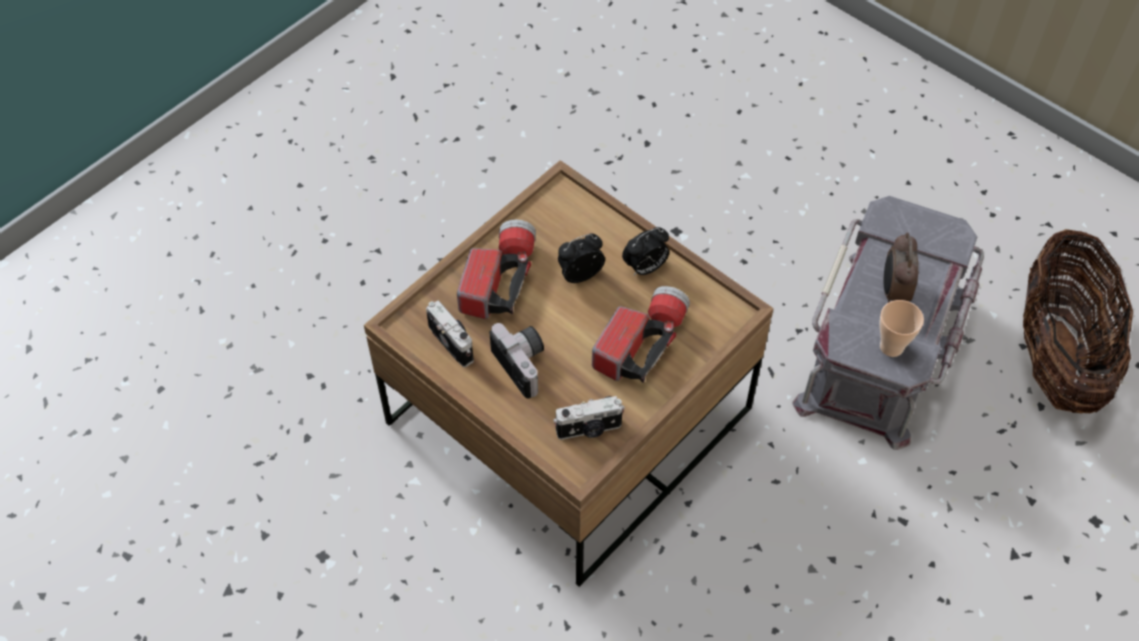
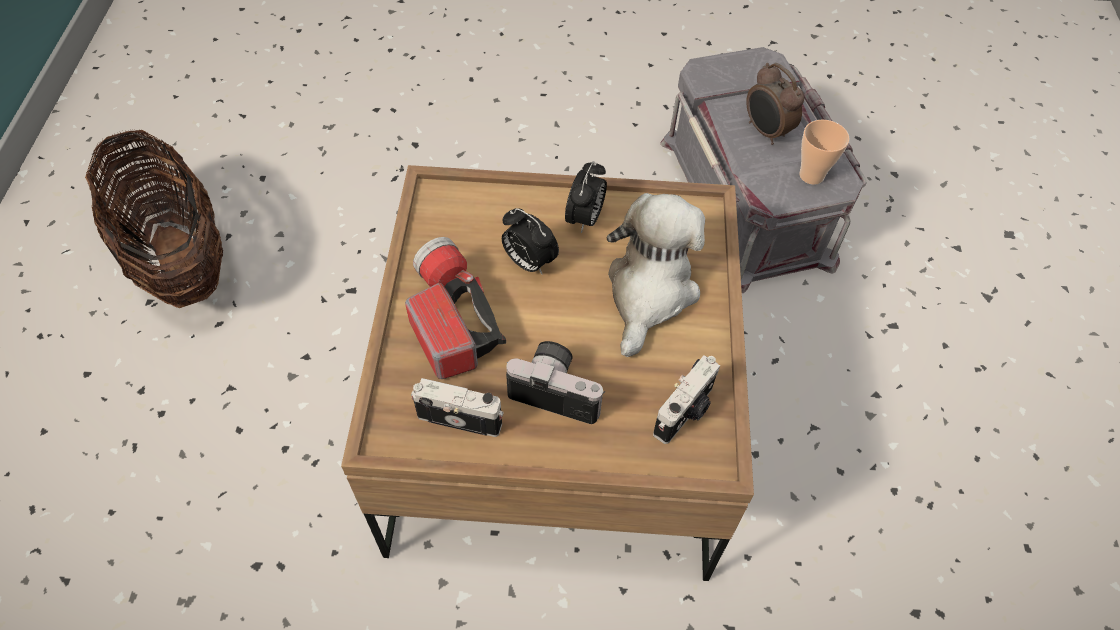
camera: 40 degrees left, 0 degrees up
(580, 274) = (528, 262): alarm clock -> alarm clock turned 75 degrees counterclockwise
(641, 342) = (649, 292): flashlight -> plush toy
(1057, 355) = (868, 130): basket -> basket (179, 258)

